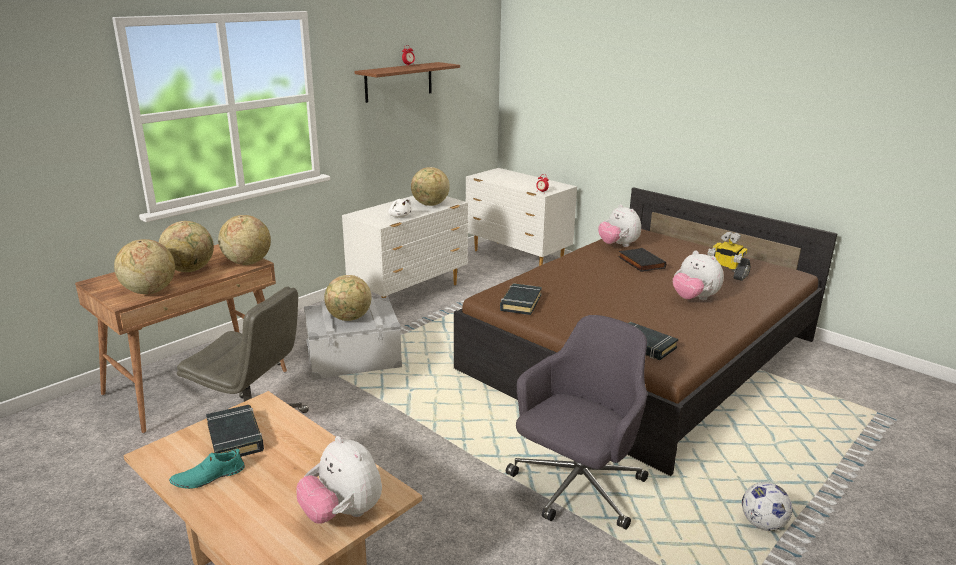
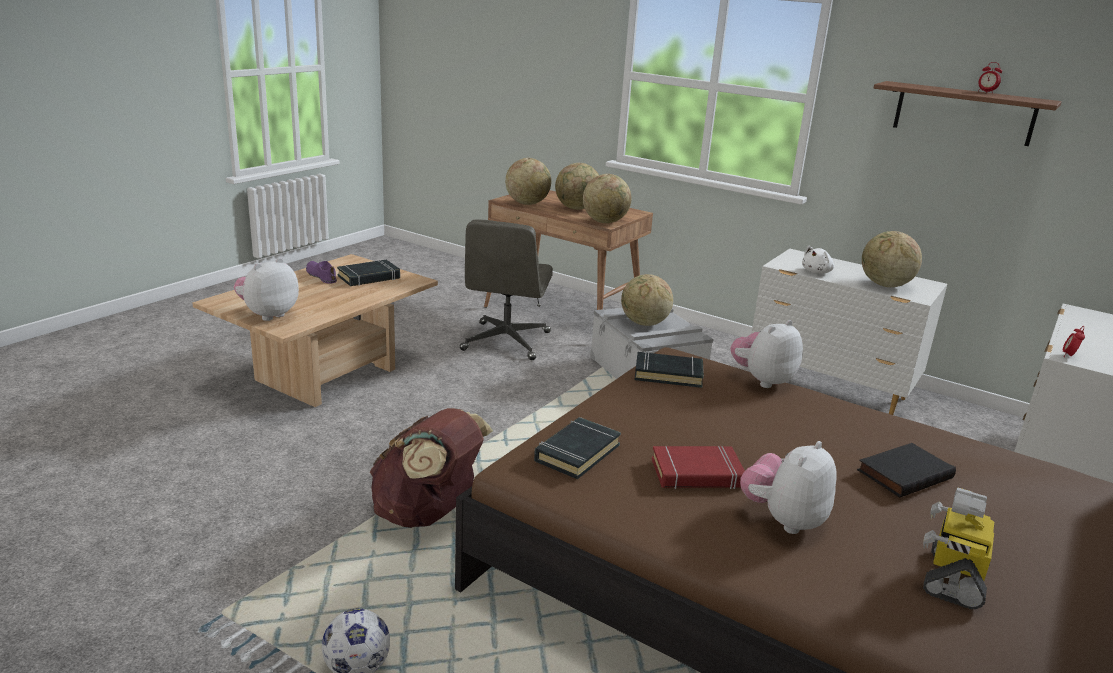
camera: 80 degrees right, 0 degrees up
(208, 477) = (321, 276): turquoise shoe -> purple shoe
(576, 488) = (428, 513): grey office chair -> brown backpack
(618, 245) = (977, 459): plush toy -> plush toy (762, 380)
(656, 312) = (697, 474): none -> red book

